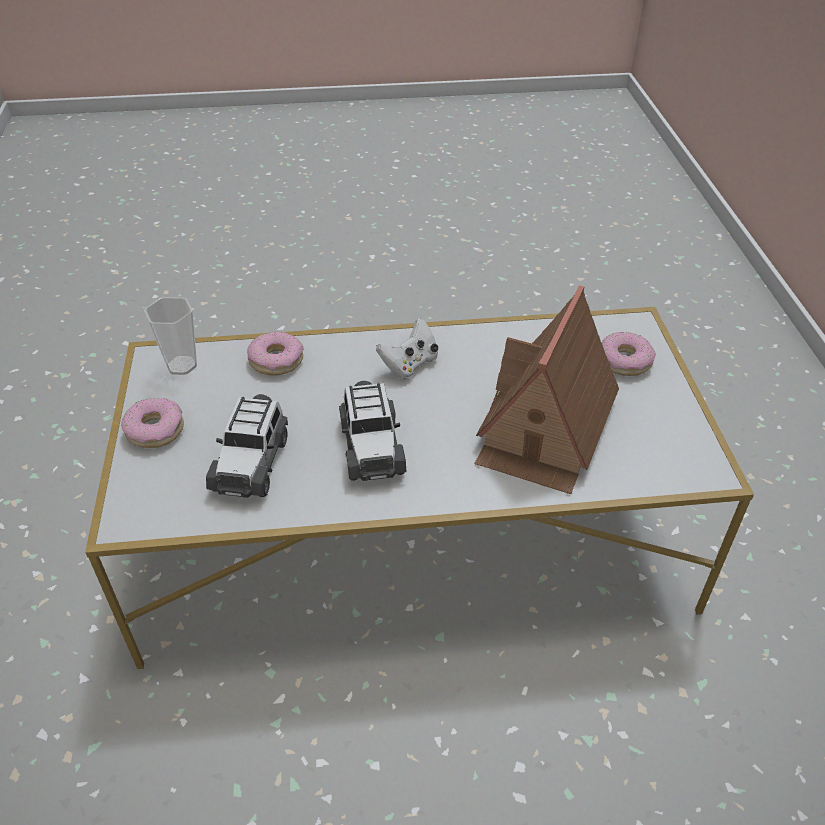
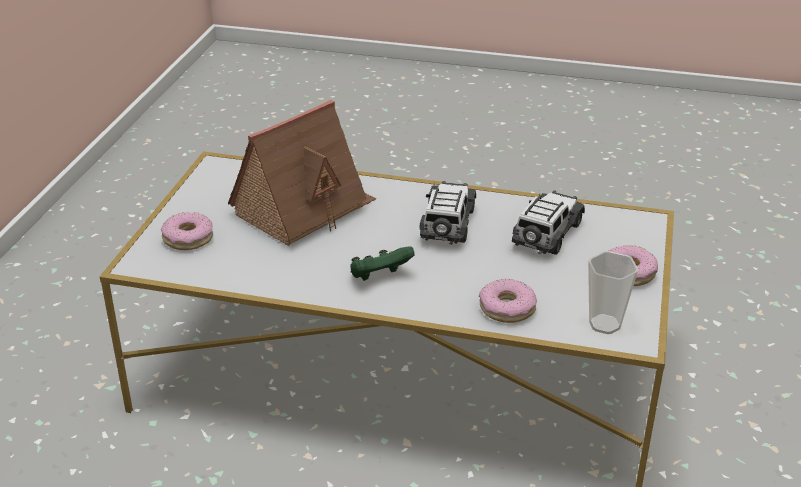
camera: 160 degrees left, 10 degrees down
(410, 364) = (379, 277): white game controller -> green game controller

